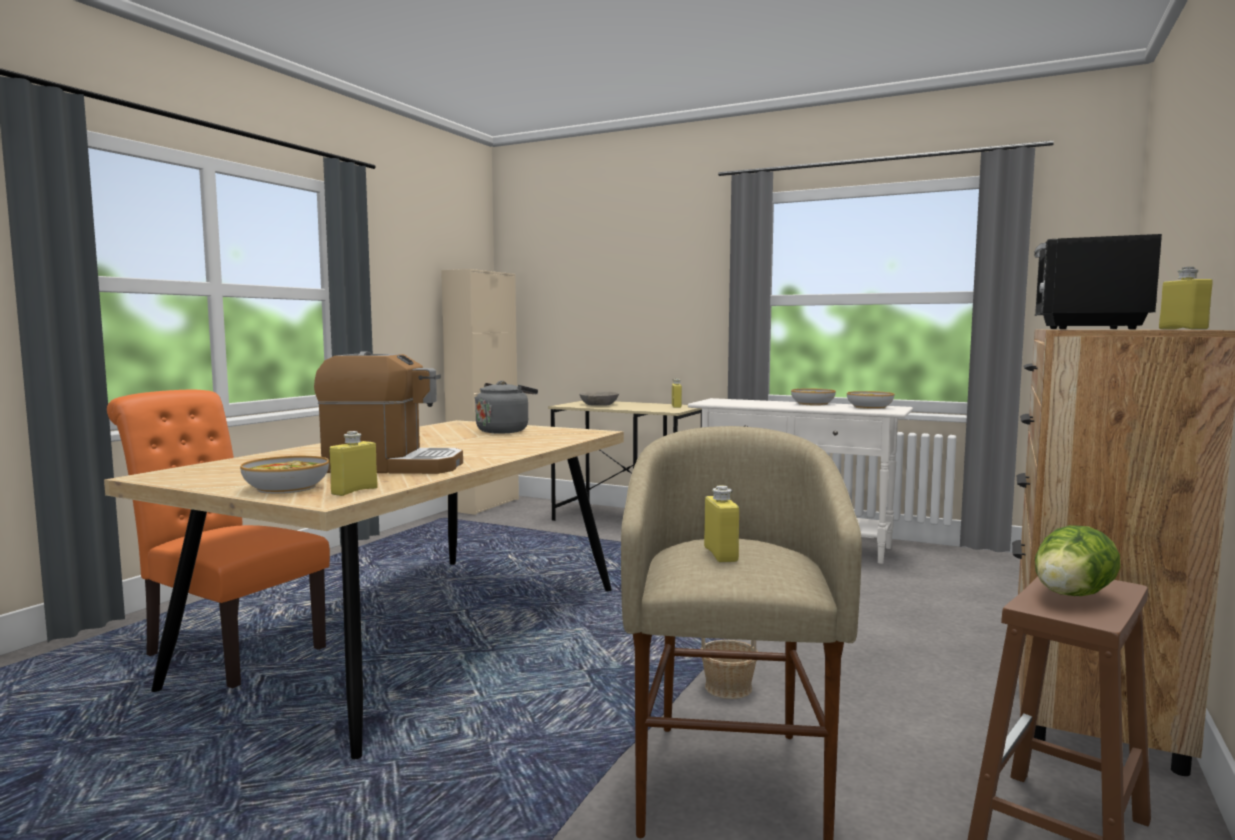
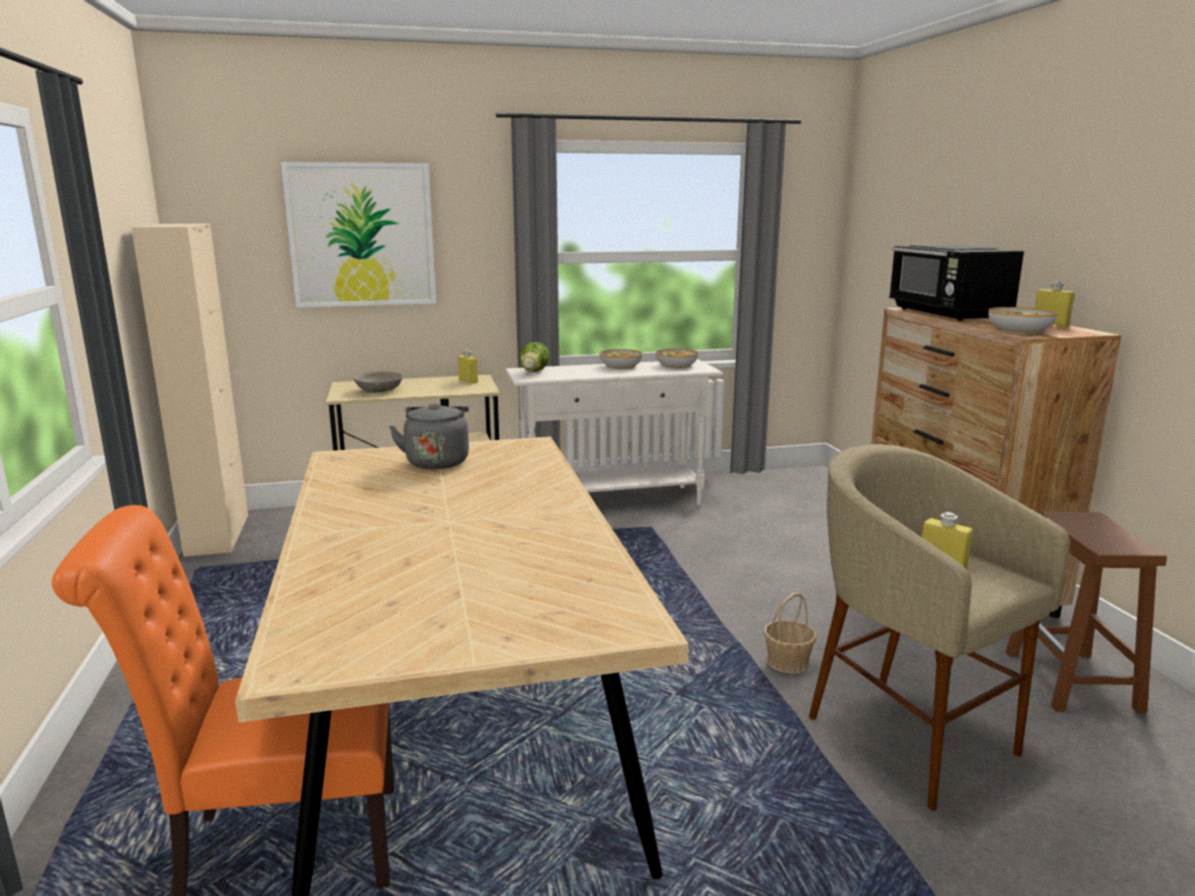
camera: 40 degrees left, 10 degrees up
(287, 487) = (533, 625): bowl -> bowl (1019, 330)
(354, 491) = (616, 605): yellow bottle -> none
(393, 466) = (522, 554): coffee machine -> none
(617, 282) = (362, 235): none -> picture
(1070, 596) = (1097, 533): lettuce -> lettuce (533, 372)

